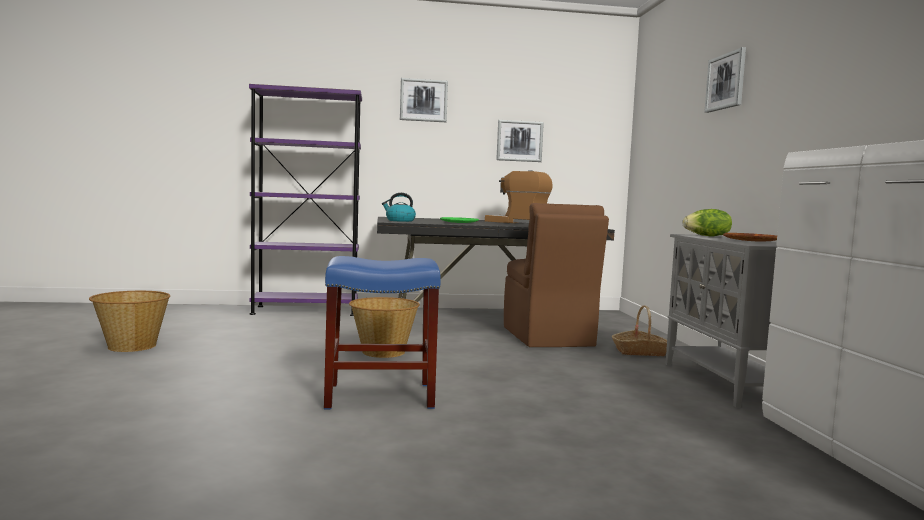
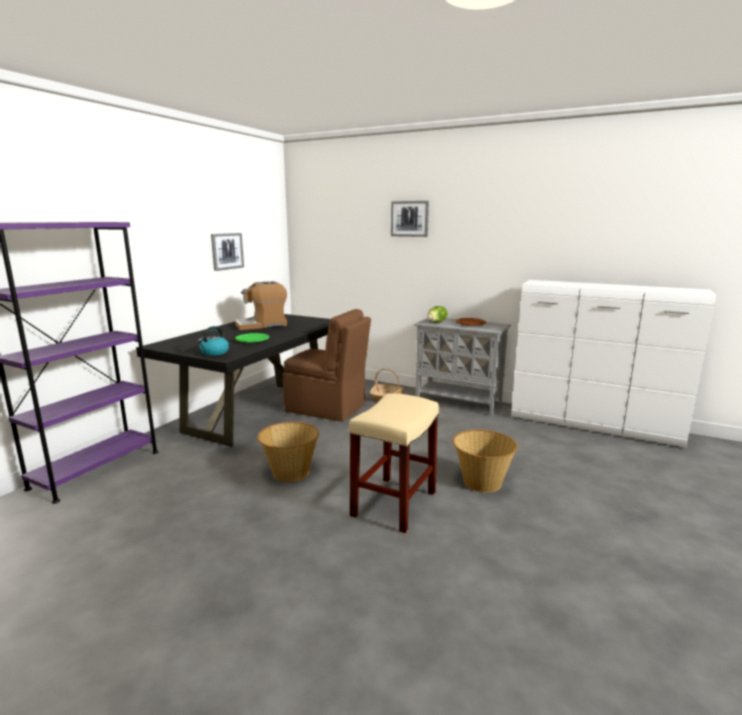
camera: 55 degrees left, 10 degrees up
(131, 346) = (77, 612): basket -> basket (481, 482)
(378, 396) = (394, 505): blue stool -> beige stool
(423, 100) = (151, 220): picture -> none

